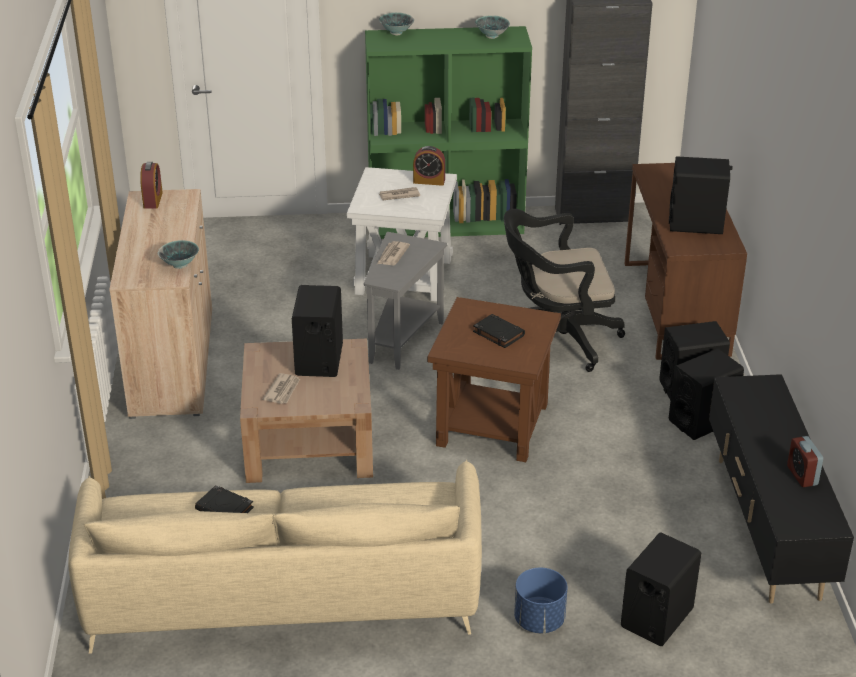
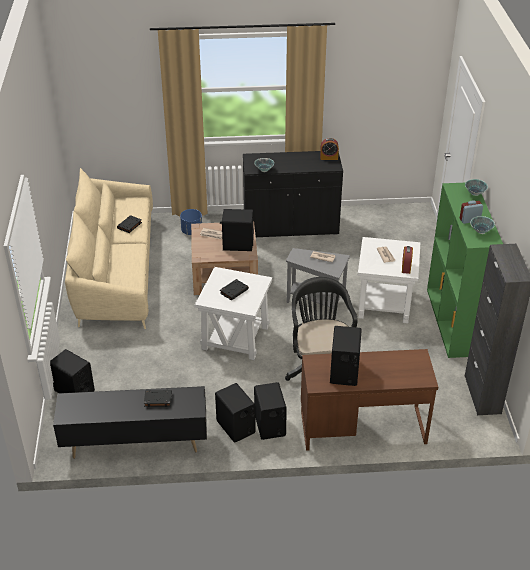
camera: 90 degrees right, 5 degrees up
(173, 362) = (290, 226): beige cabinet -> black cabinet
(493, 425) = (234, 338): brown side table -> white side table
(539, 620) = (82, 349): blue planter -> blue planter (191, 231)
(759, 422) = (157, 400): none -> black book
(802, 475) = (107, 411): alarm clock -> alarm clock (469, 220)

